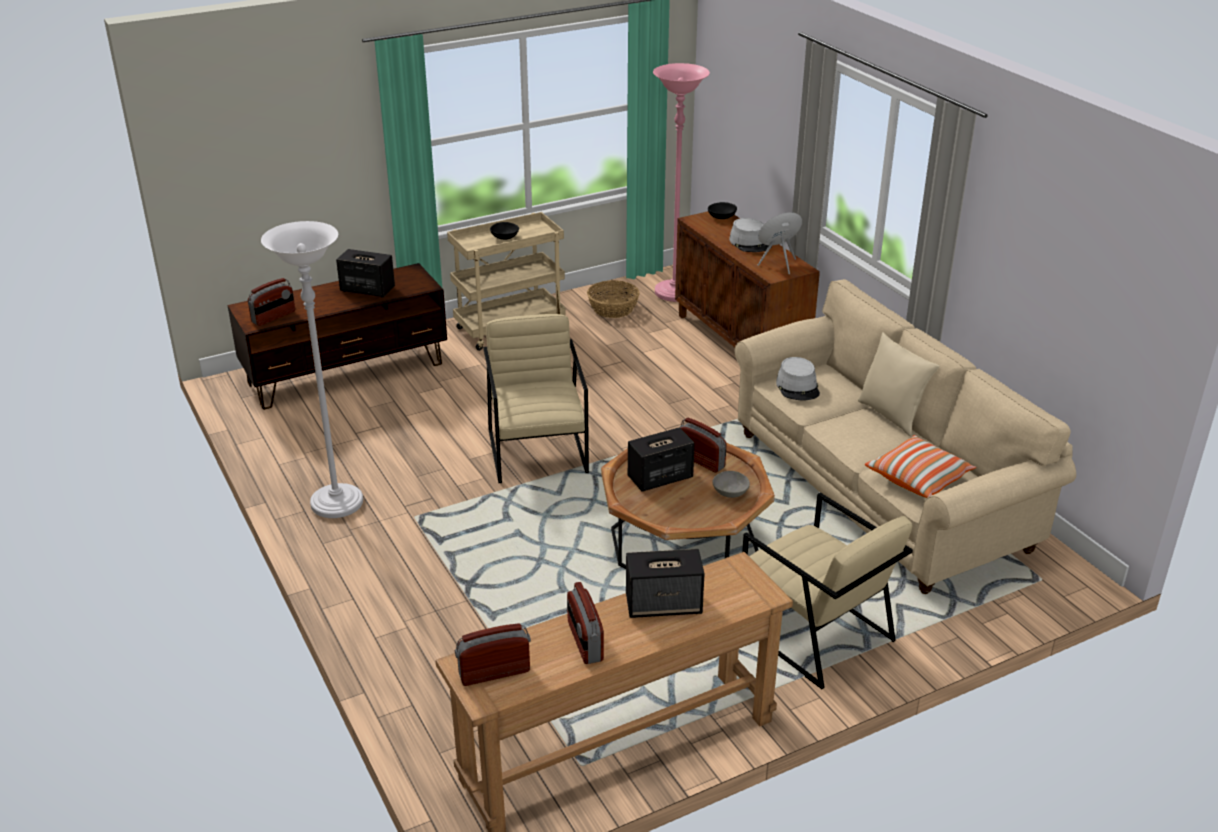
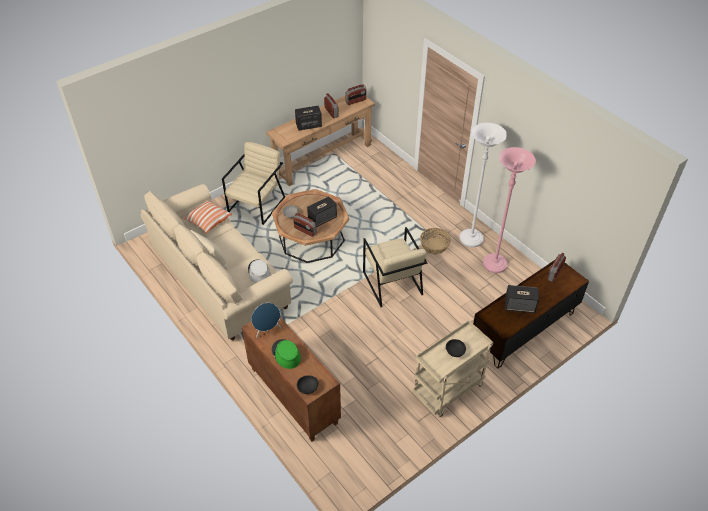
camera: 170 degrees right, 15 degrees up
(613, 308) = (385, 426): basket -> basket (434, 246)
(674, 293) = (345, 455): pink floor lamp -> pink floor lamp (494, 264)
(750, 243) = (286, 354): grey hat -> green hat
(815, 633) = (257, 205): beige armchair -> beige armchair turned 75 degrees clockwise

